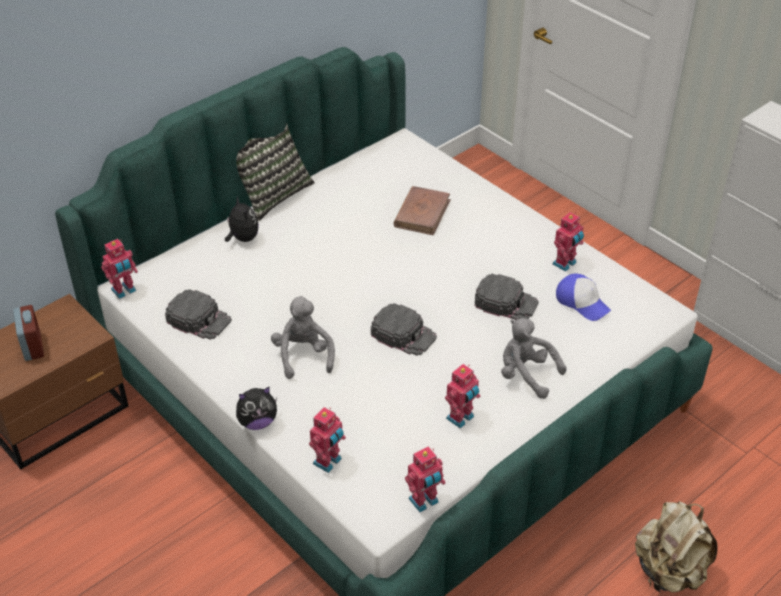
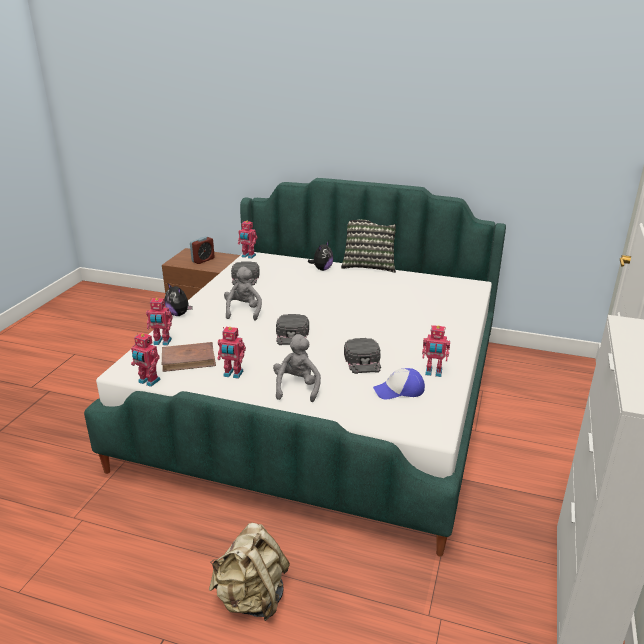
camera: 60 degrees right, 15 degrees down
(303, 355) = (243, 311): grey plush toy -> grey plush toy turned 45 degrees counterclockwise
(422, 213) = (414, 309): brown book -> brown book (189, 359)
(582, 302) = (399, 390): cap -> cap turned 60 degrees clockwise

